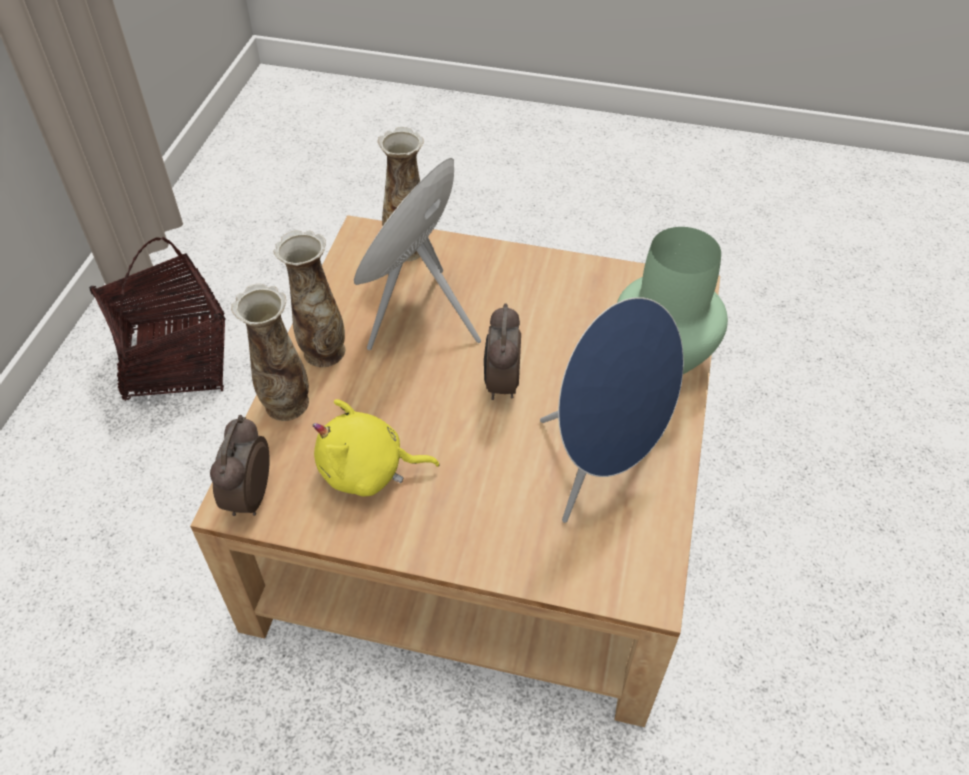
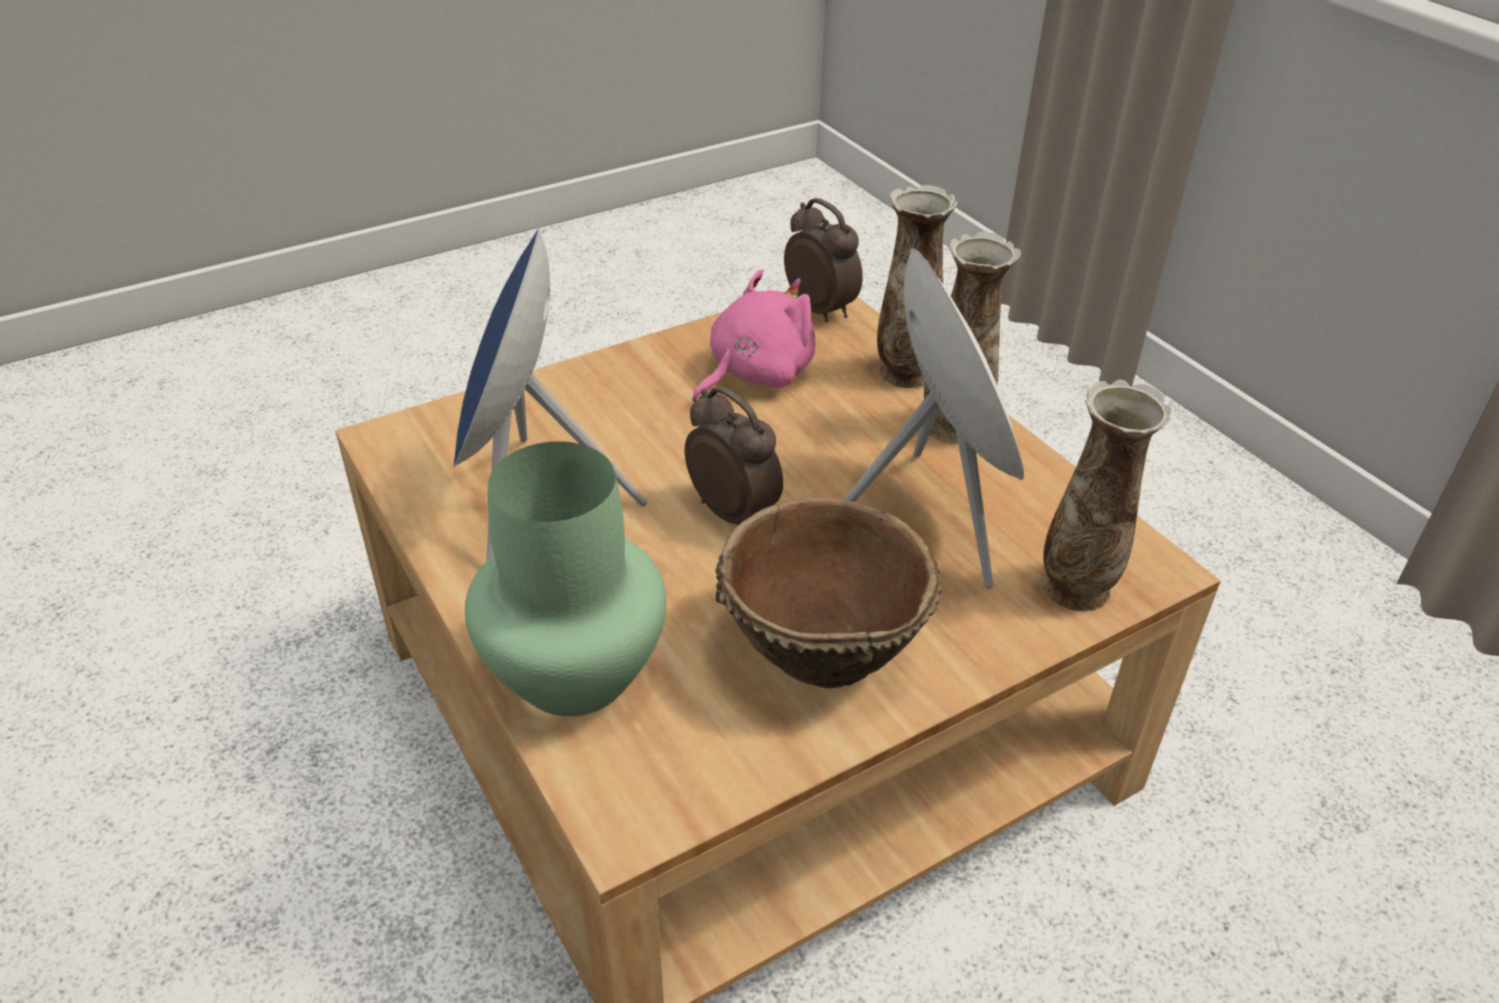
camera: 135 degrees right, 10 degrees down
(176, 361) = (1254, 600): basket -> none
(368, 471) = (755, 374): yellow plush toy -> pink plush toy
(545, 296) = (820, 649): none -> brown bowl

